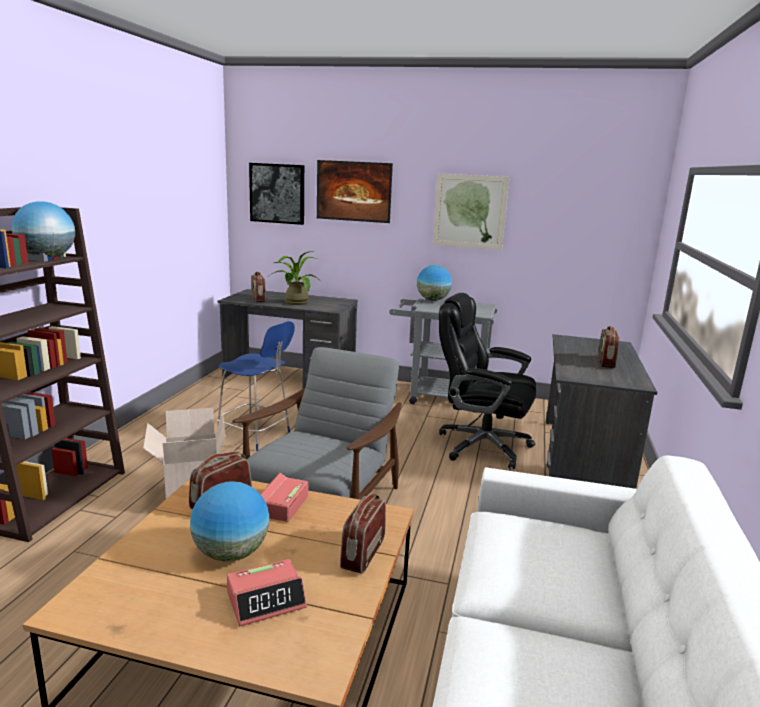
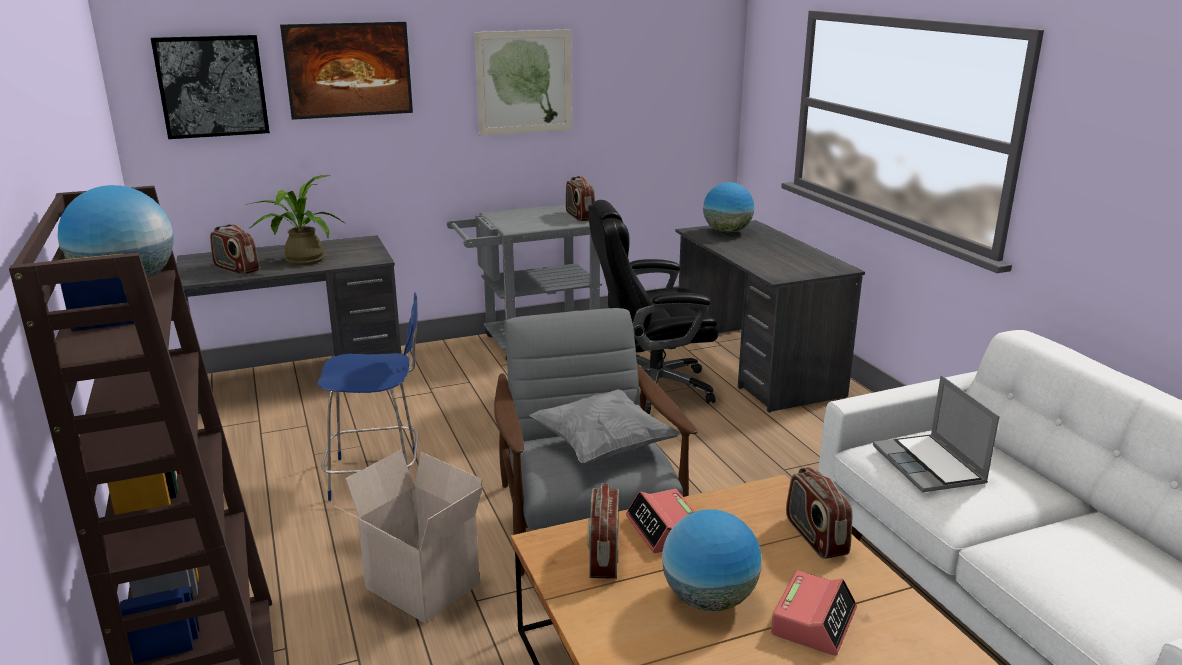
camera: 35 degrees left, 5 degrees up
(324, 447) = (603, 447): none -> grey pillow
(432, 300) = (497, 214): globe -> globe (726, 232)
(518, 546) = (930, 466): none -> laptop
(605, 362) = (777, 251): radio -> radio (579, 216)

